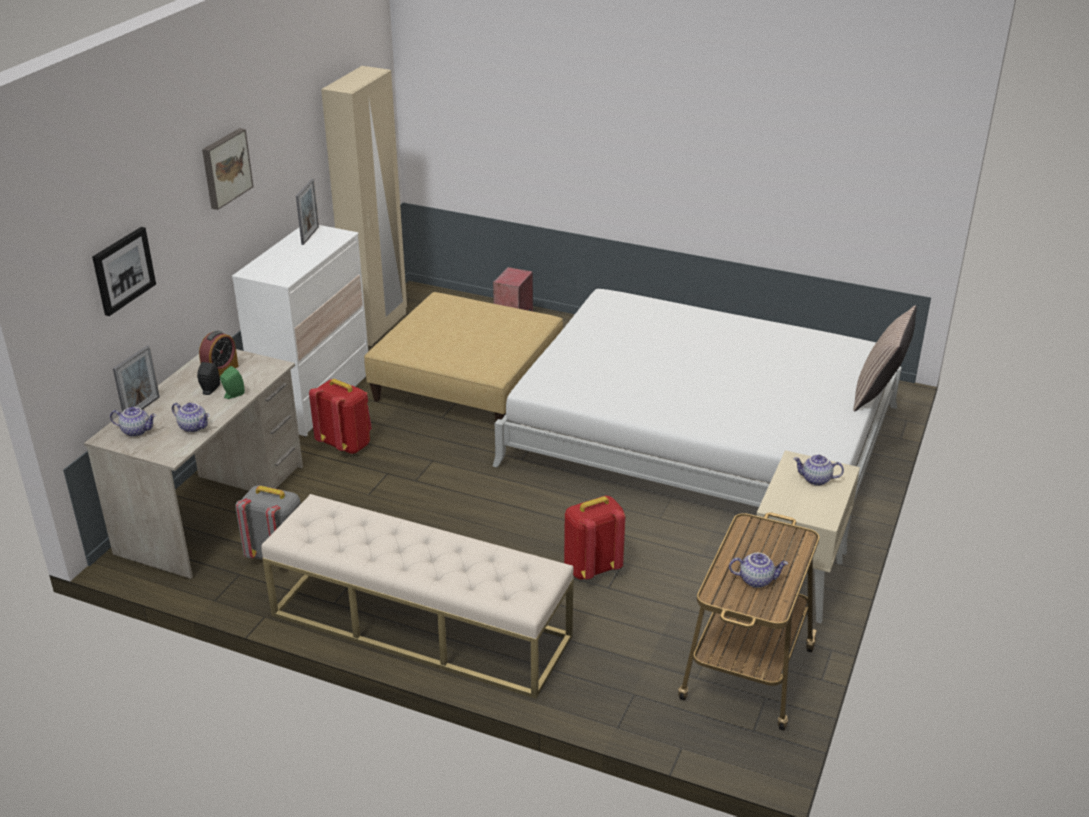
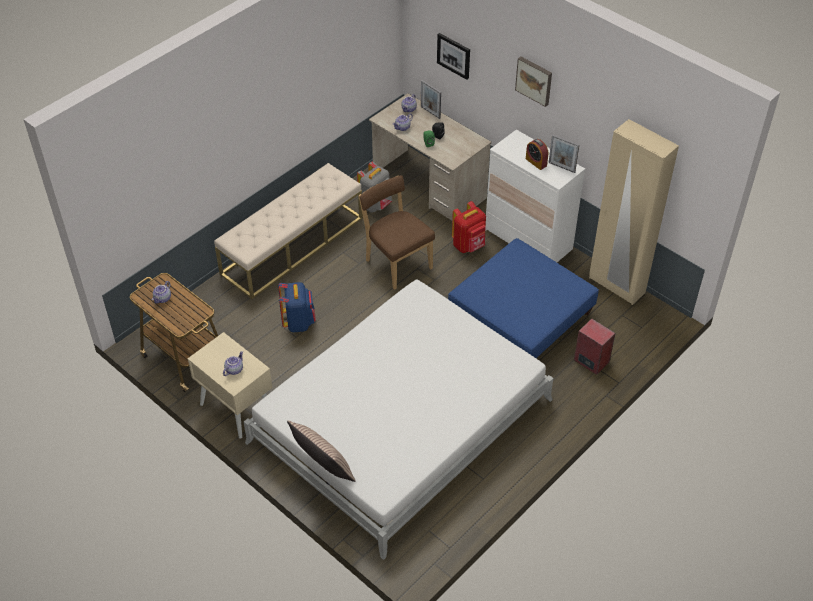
camera: 110 degrees right, 15 degrees up
(220, 371) = (455, 141): alarm clock -> alarm clock (536, 162)
(412, 502) = (396, 262): none -> brown chair
(467, 382) = (520, 316): beige ottoman -> blue ottoman
(591, 568) = (298, 322): red backpack -> blue backpack

